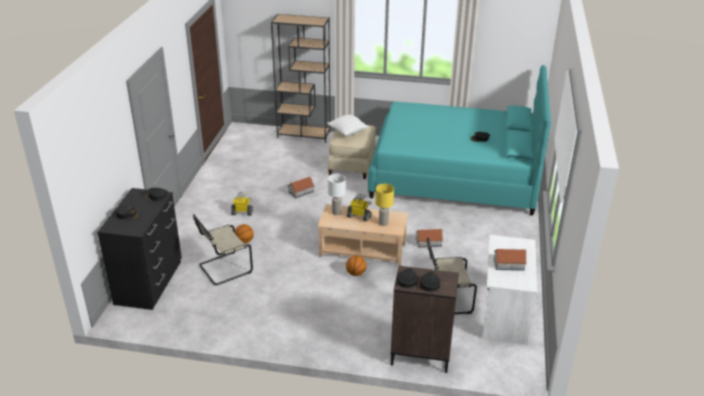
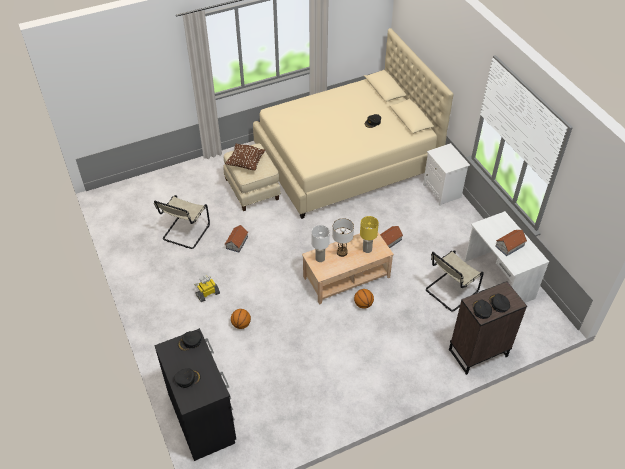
camera: 35 degrees left, 15 degrees up
(223, 269) = (253, 364): beige chair -> beige chair (185, 233)
(304, 134) = (175, 174): bookcase -> none
(347, 132) = (246, 163): white pillow -> brown pillow
(359, 216) = (342, 252): toy robot -> table lamp
(454, 175) = (346, 159): turquoise bed -> beige bed
(521, 230) = (443, 191): none -> white nightstand

